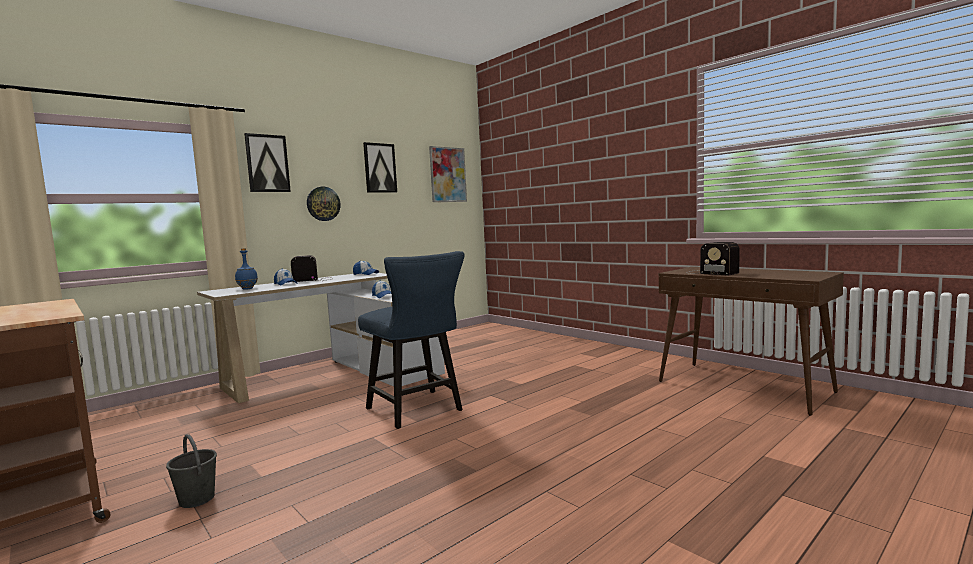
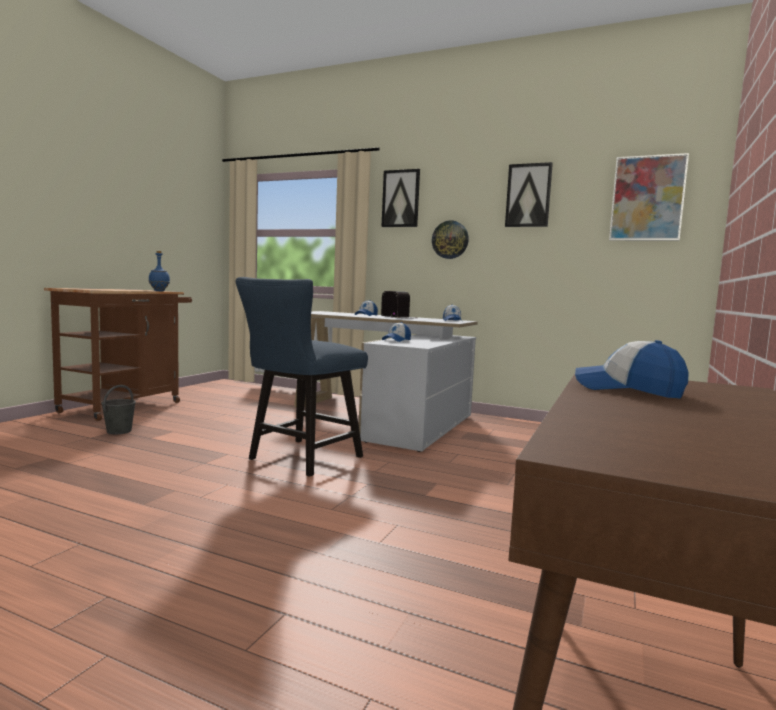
camera: 65 degrees right, 0 degrees up
(248, 289) = (333, 313): blue bottle -> blue bottle (159, 291)
(710, 272) = (628, 390): radio -> cap

